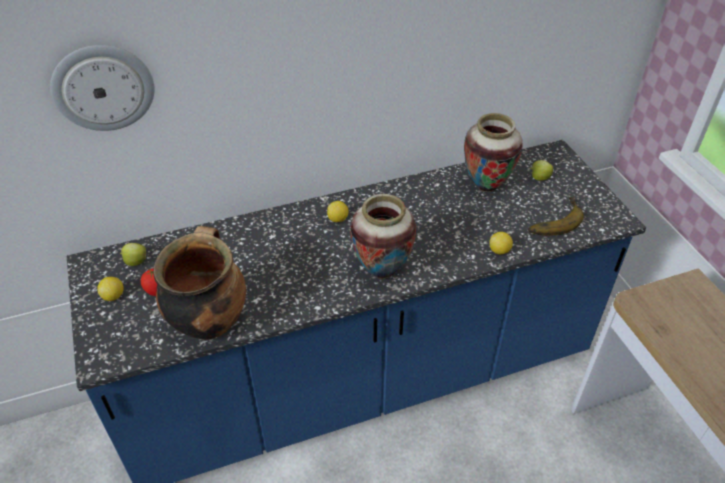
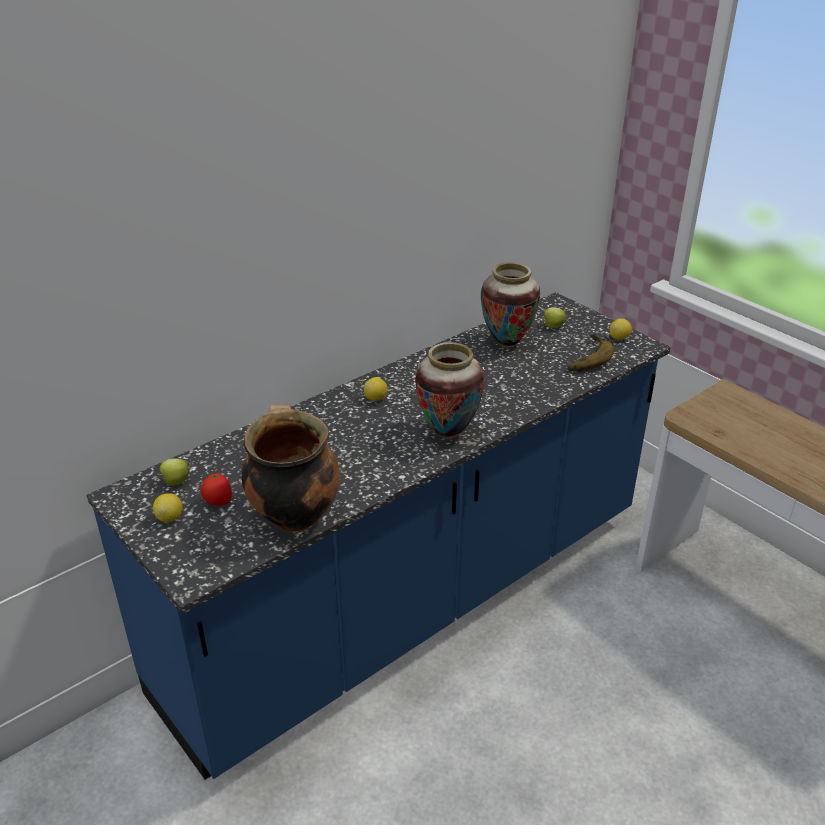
camera: 20 degrees left, 10 degrees down
(103, 87) = (135, 276): wall clock -> none
(499, 251) = (551, 392): lemon -> lemon (619, 338)

